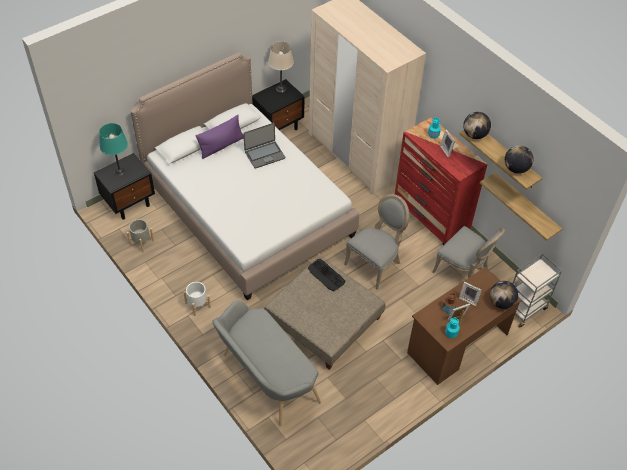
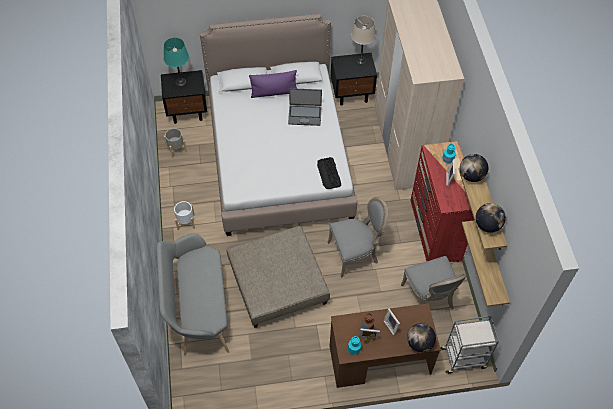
camera: 30 degrees right, 5 degrees up
(326, 275) = (294, 245): keyboard -> keyboard (329, 173)

